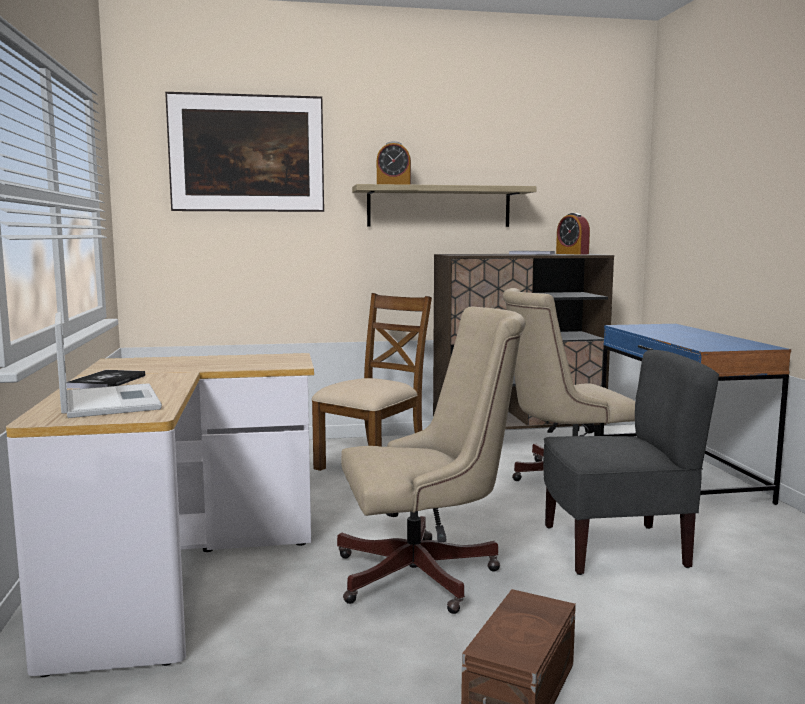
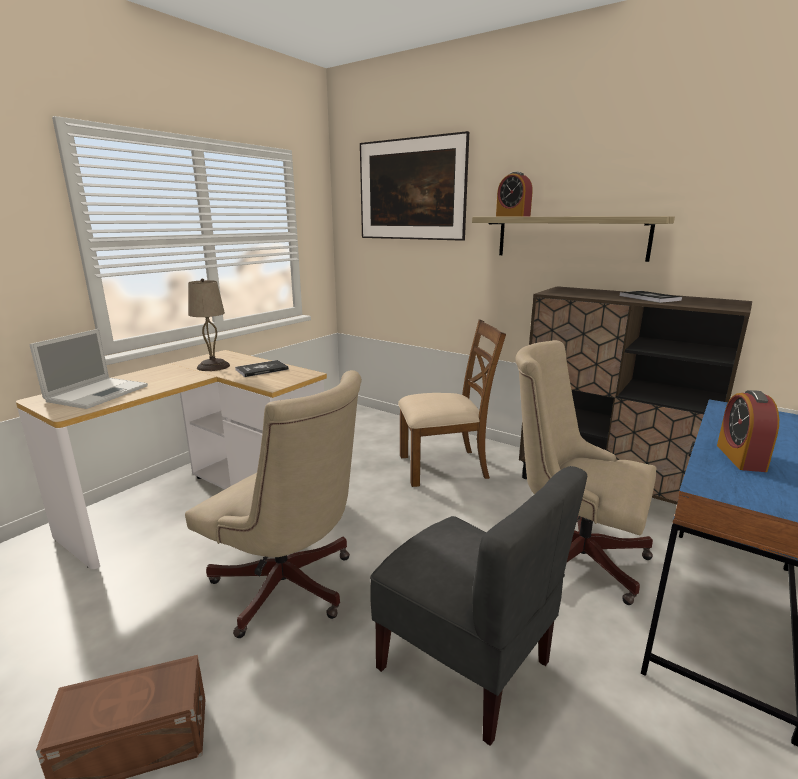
camera: 45 degrees right, 10 degrees up
(107, 381) = (157, 373): book -> book (262, 369)
(156, 368) = (213, 366): none -> beige table lamp
(572, 254) = (708, 302): alarm clock -> alarm clock (740, 457)

